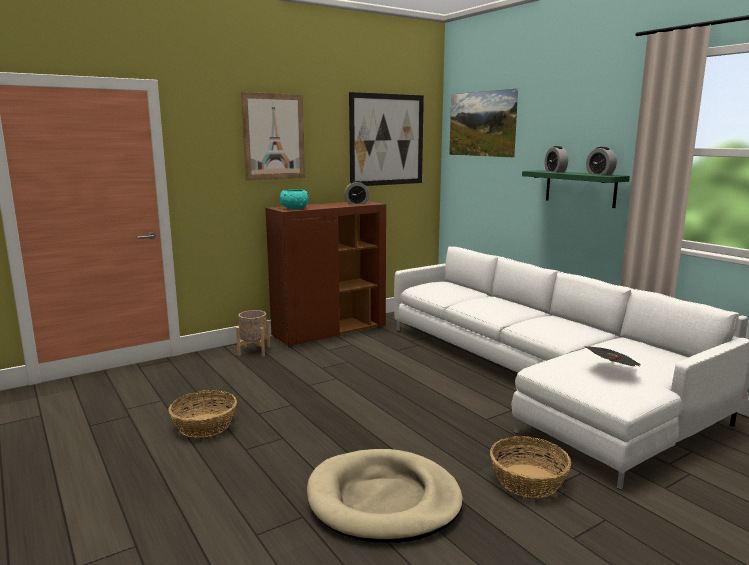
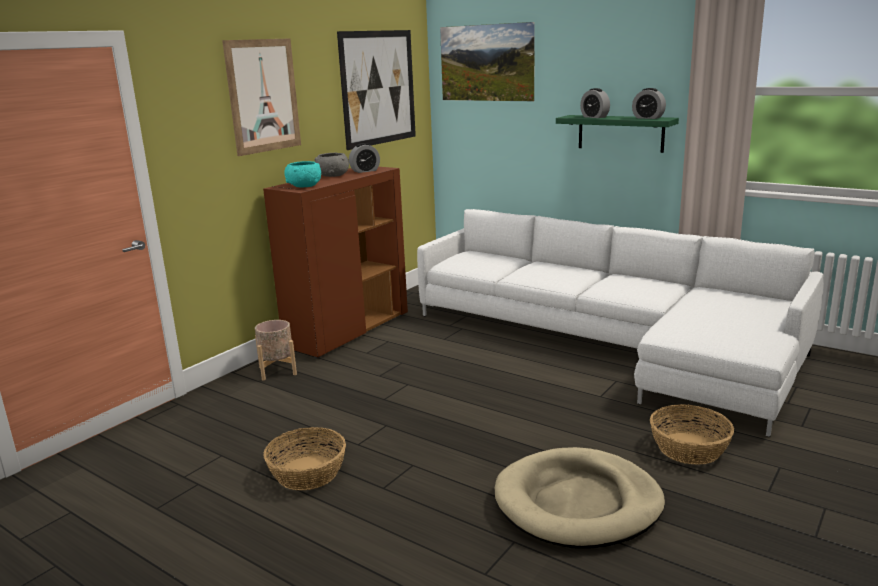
camera: 20 degrees left, 5 degrees up
(328, 204) = (333, 175): none -> grey bowl
(612, 371) = (730, 324): newspaper -> none

